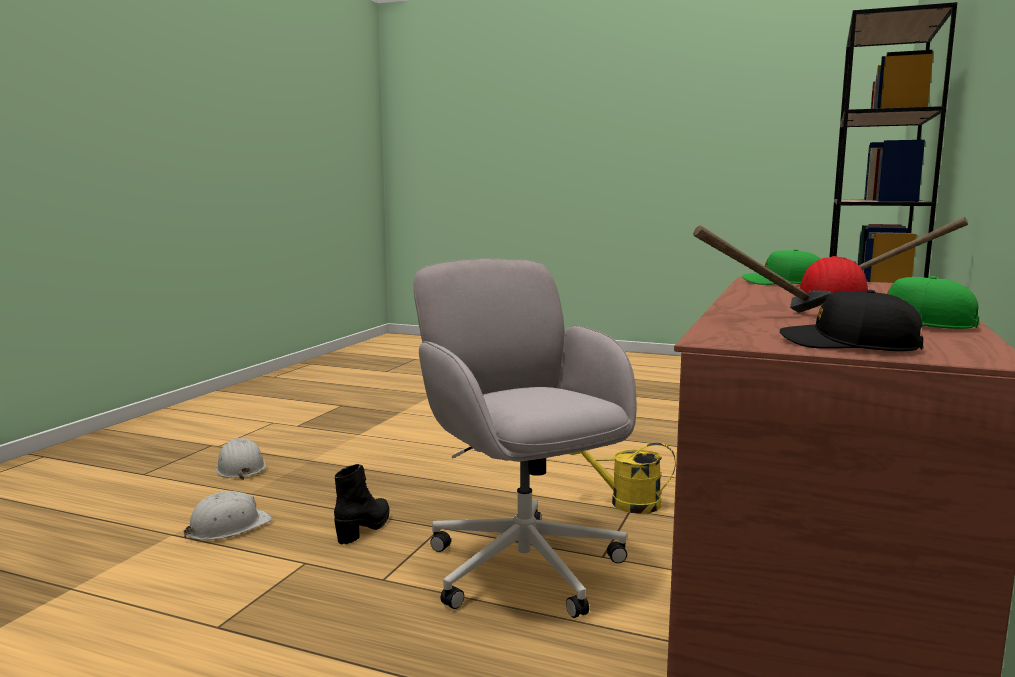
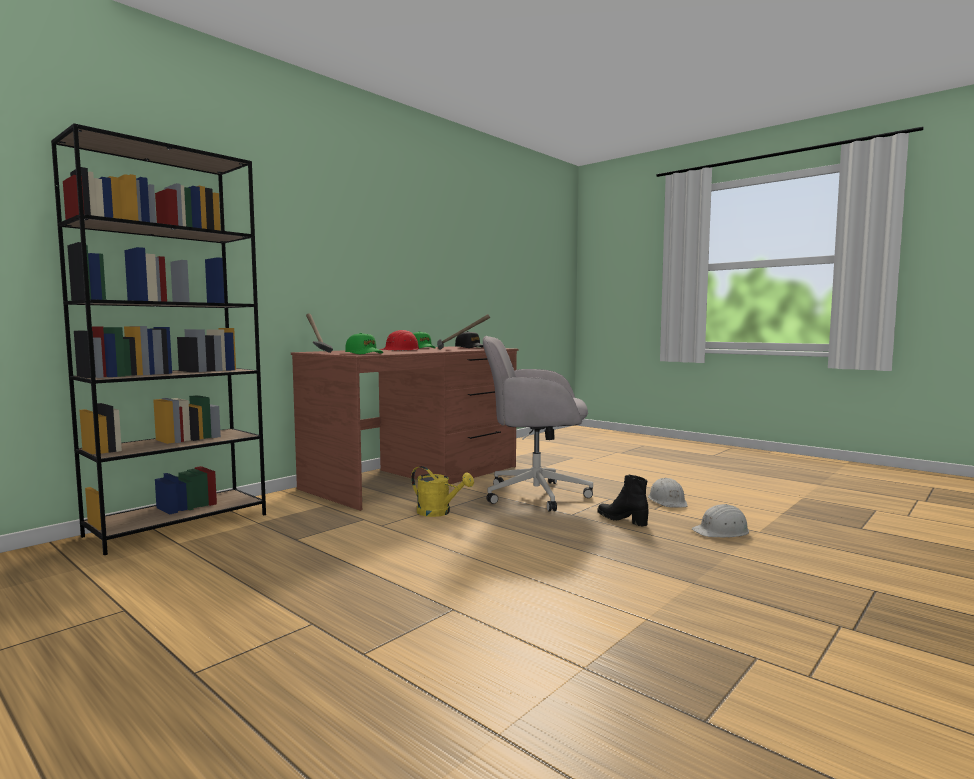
camera: 160 degrees left, 5 degrees down
(240, 468) = (767, 583): white hard hat -> white hard hat (668, 501)
(364, 528) = (622, 520): black boot -> black boot turned 90 degrees clockwise
(523, 567) = (534, 495): grey office chair -> grey office chair turned 105 degrees clockwise

